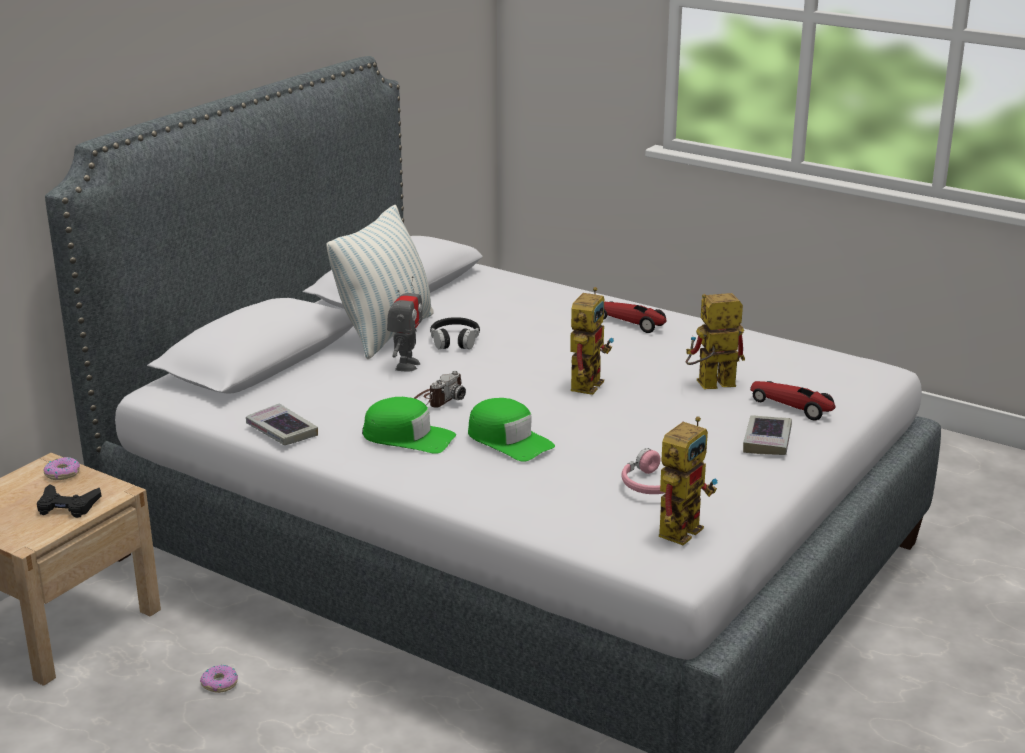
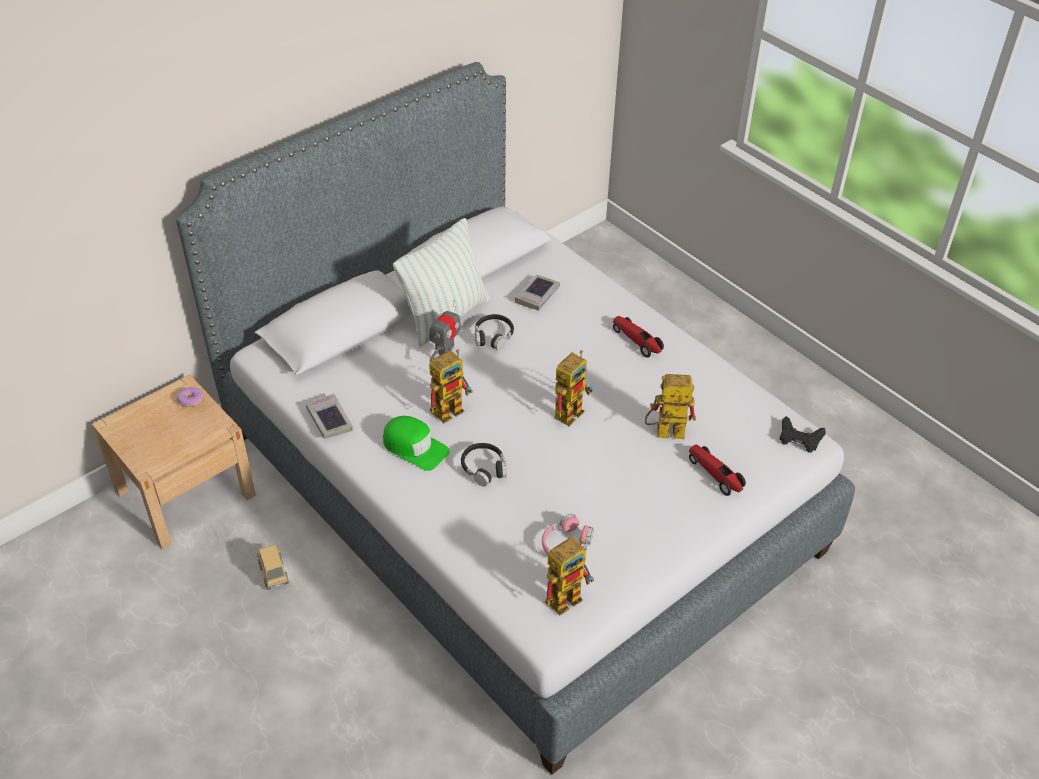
camera: 15 degrees right, 20 degrees up
(67, 506) = (184, 436): black game controller -> black game controller (799, 438)
(219, 683) = (274, 575): donut -> toy truck
(437, 399) = (452, 407): camera -> toy robot
(508, 440) = (484, 468): green cap -> black headphones
(767, 440) = (677, 510): book -> book (537, 295)

